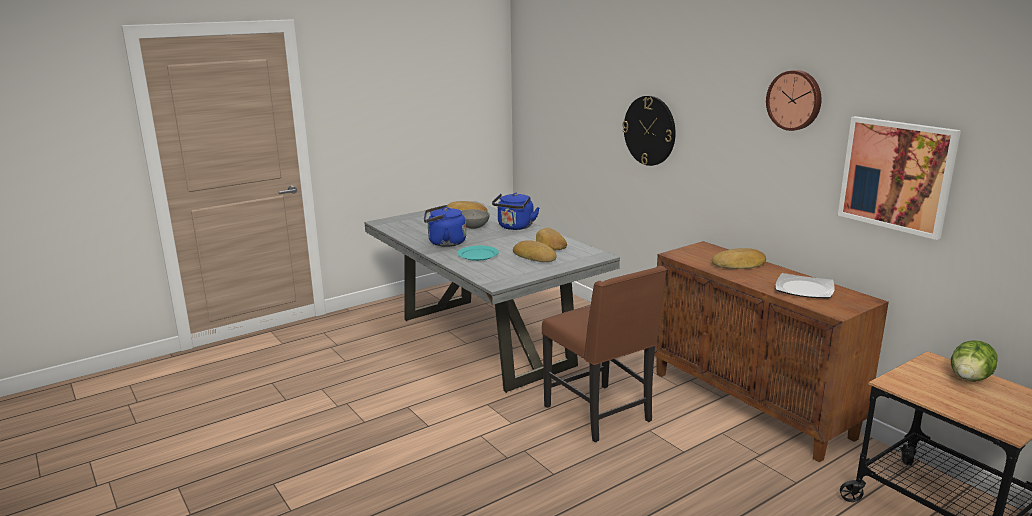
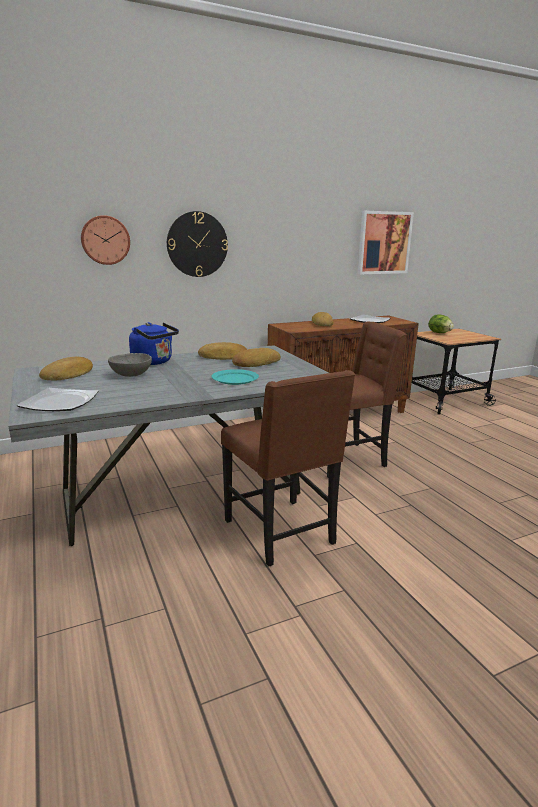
camera: 80 degrees left, 0 degrees up
(404, 223) = (59, 402): none -> plate
(436, 390) = (282, 533): none -> brown chair
(444, 243) = (178, 388): blue kettle -> none
(795, 100) = (325, 203): wall clock -> wall clock (105, 240)

